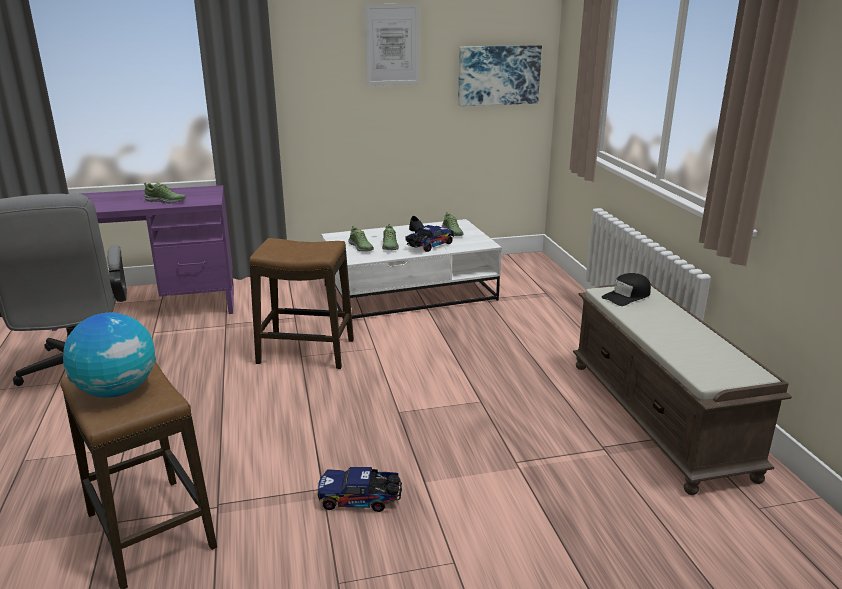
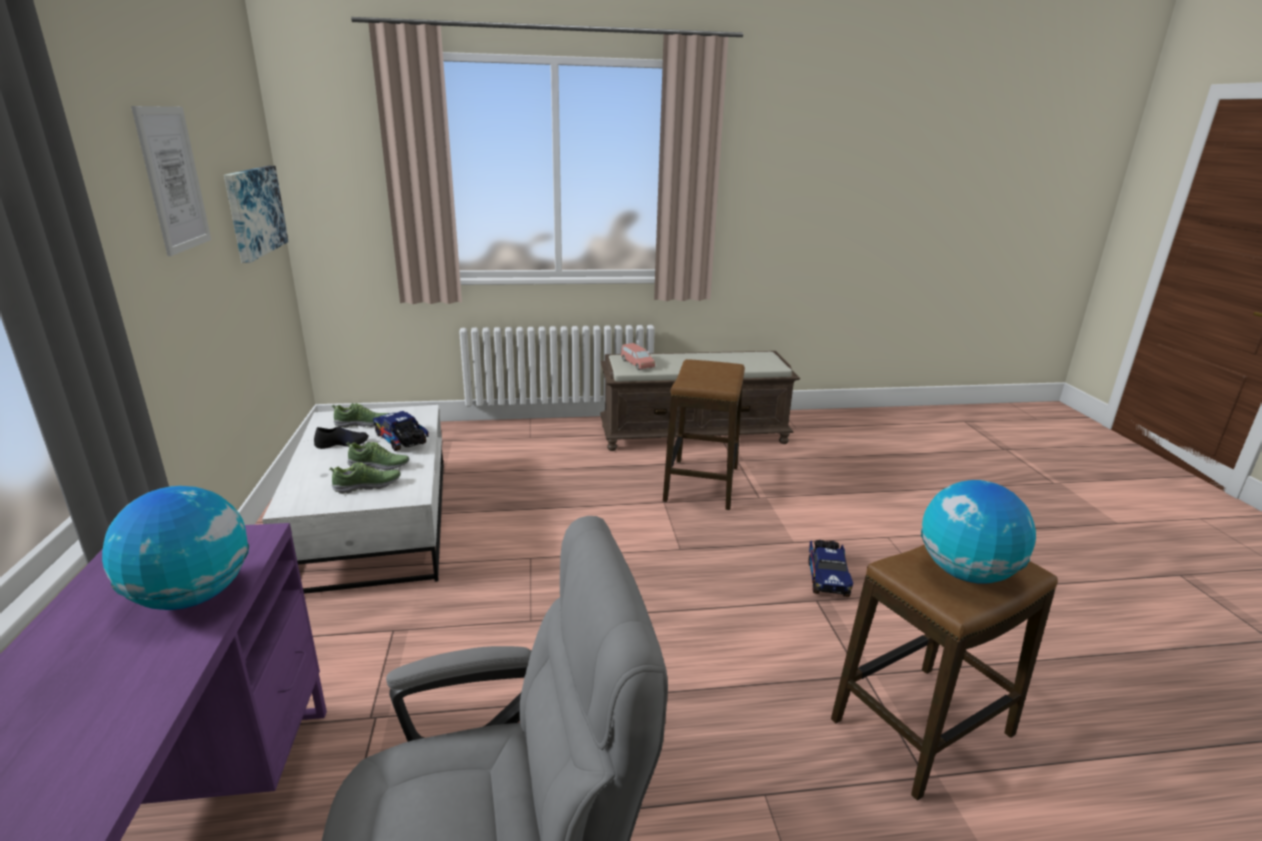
camera: 85 degrees left, 0 degrees up
(166, 201) = (192, 596): shoe -> globe
(306, 352) = (520, 615): stool -> stool (701, 484)
(627, 296) = (637, 364): black cap -> pink toy car

